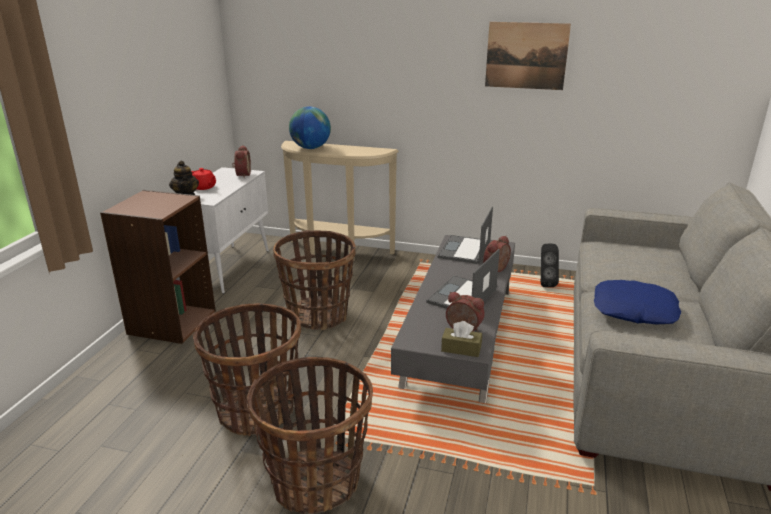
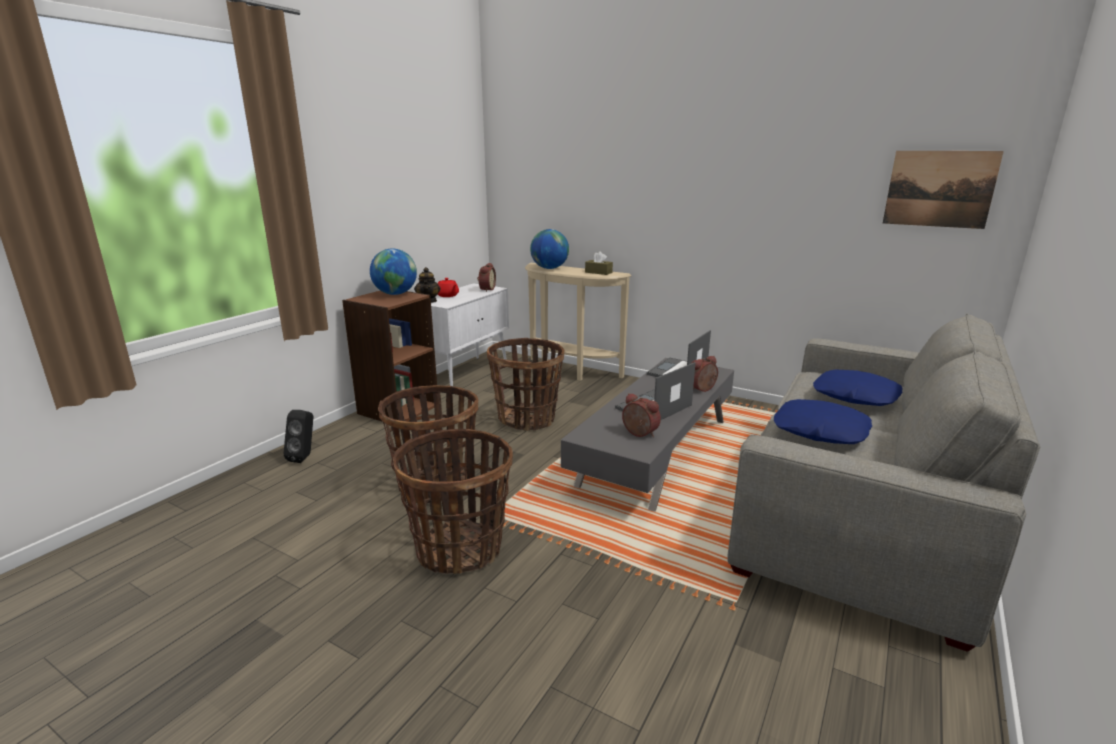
camera: 15 degrees right, 5 degrees down
(159, 198) = (395, 294): none -> globe
(461, 349) = (628, 448): brown tissue box -> brown tissue box (598, 272)
(526, 56) = (758, 182): picture -> picture (939, 189)
(545, 283) = (767, 417): black speaker -> black speaker (304, 457)
(644, 267) = (855, 396): none -> blue pillow

